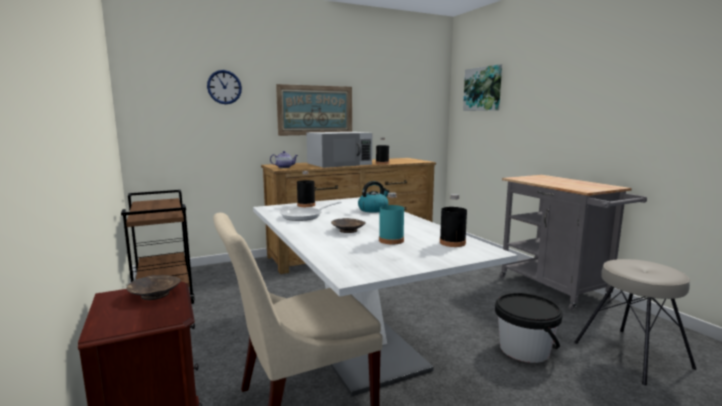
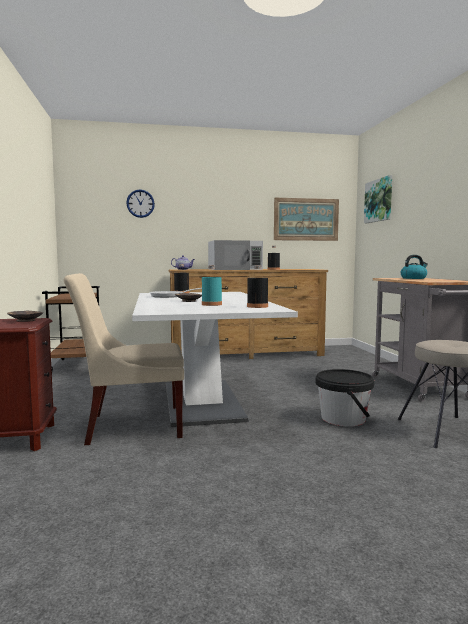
camera: 15 degrees right, 5 degrees down
(315, 110) = (219, 223): picture -> picture (306, 219)
(373, 209) = (231, 295): kettle -> kettle (413, 278)

